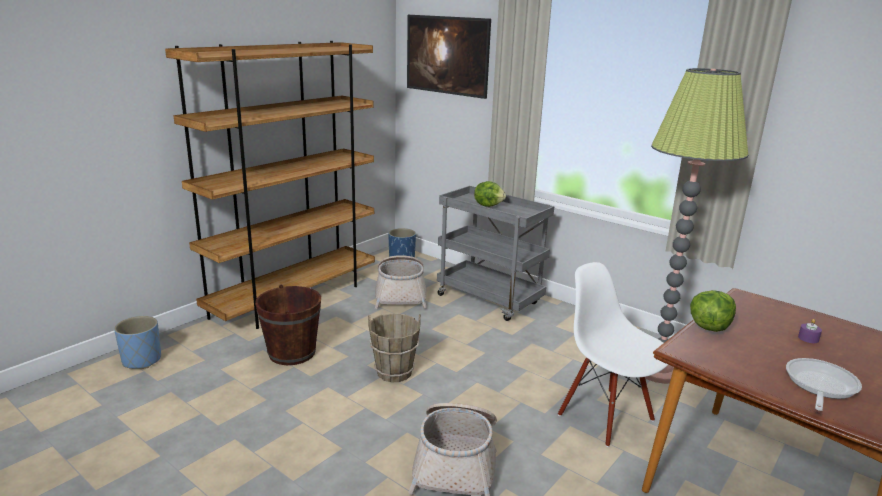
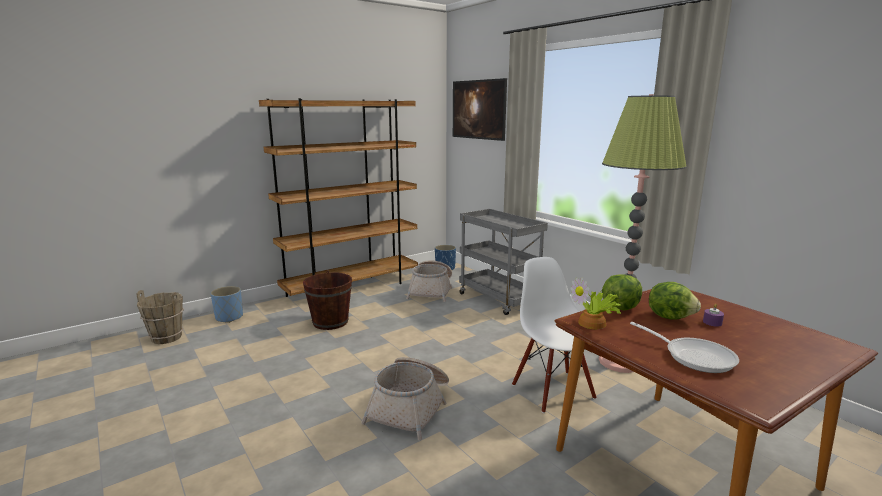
camera: 15 degrees right, 5 degrees down
(394, 372) = (397, 341): brown bucket -> brown bucket (167, 337)
(488, 205) = (497, 222): lettuce -> lettuce (670, 316)
(698, 352) = (594, 323): none -> potted plant
(819, 386) = (693, 356): frying pan -> frying pan turned 90 degrees clockwise

